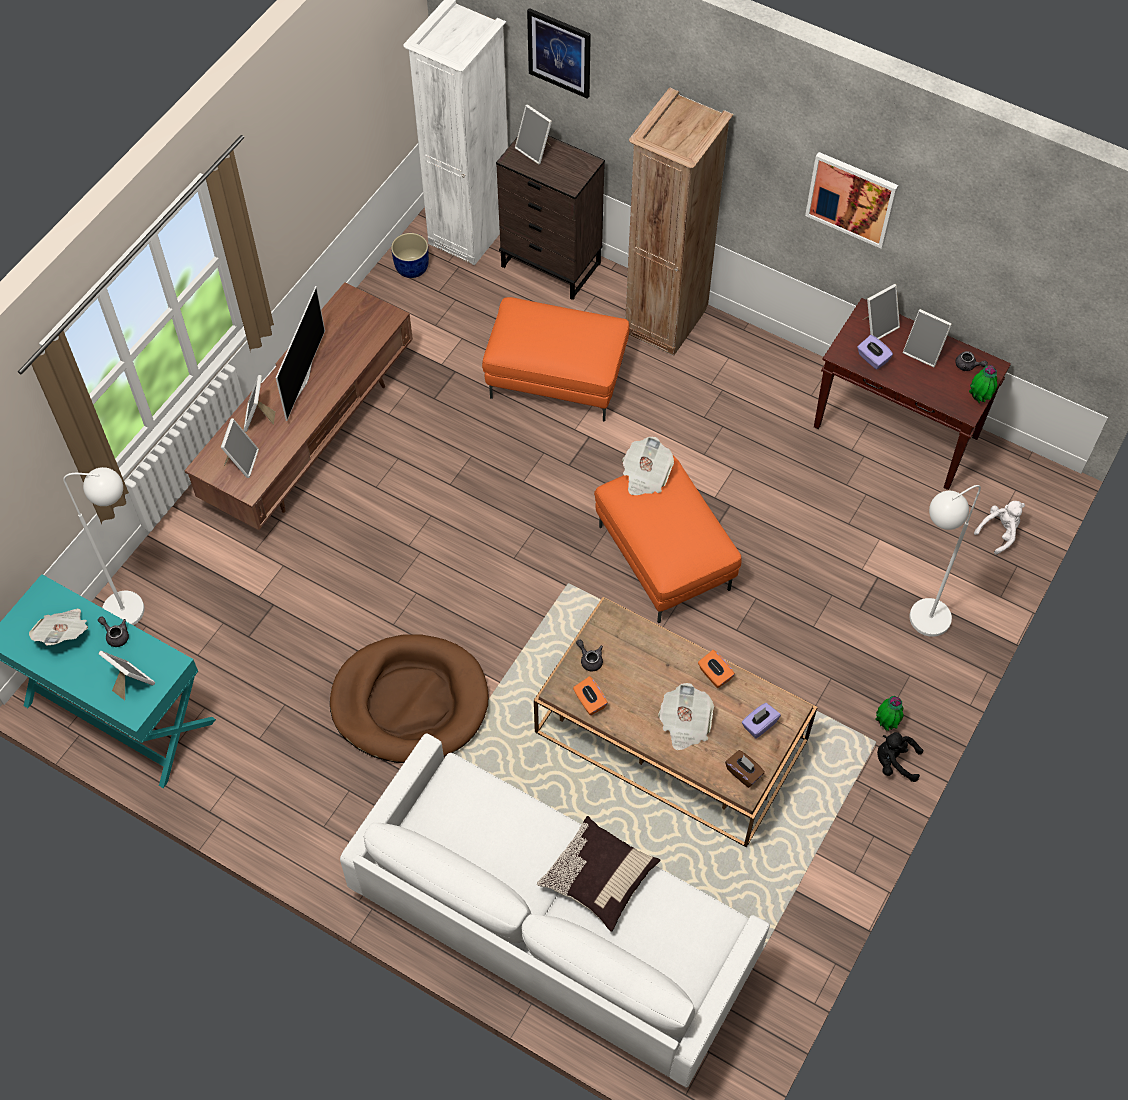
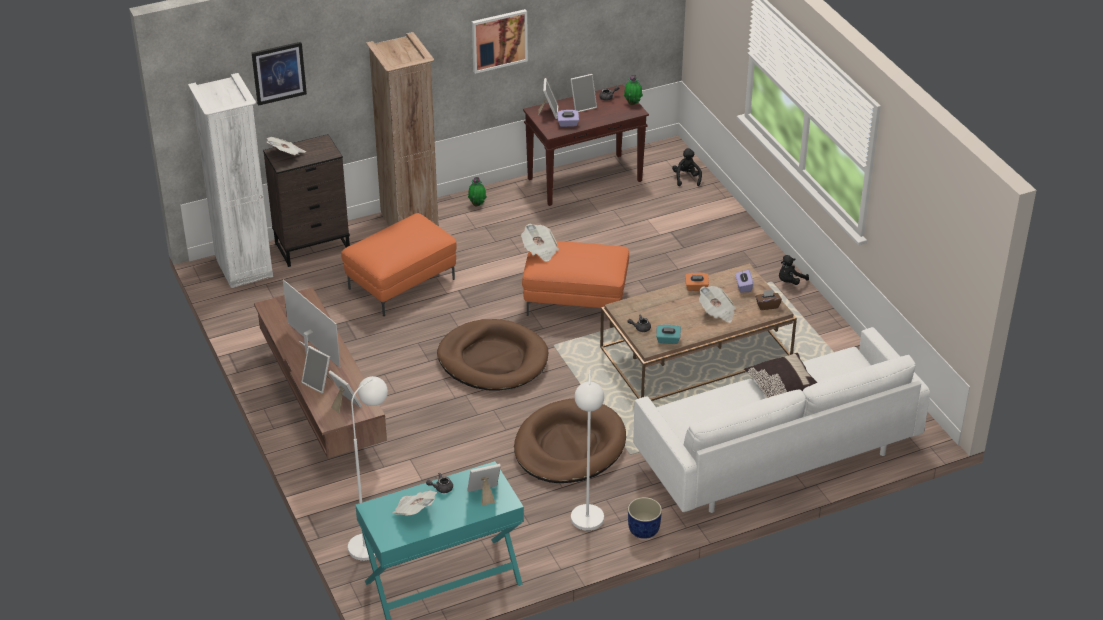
camera: 55 degrees left, 20 degrees down
(411, 268) = (241, 303): blue planter -> blue planter (643, 530)
(498, 541) = (493, 360): none -> brown dog bed
(535, 150) = (287, 154): picture frame -> newspaper
(589, 701) = (668, 340): orange tissue box -> turquoise tissue box
(886, 723) = (764, 273): potted plant -> potted plant (477, 205)
(919, 625) = (715, 232): white floor lamp -> white floor lamp (587, 526)
(999, 532) = (686, 178): white plush toy -> black plush toy

